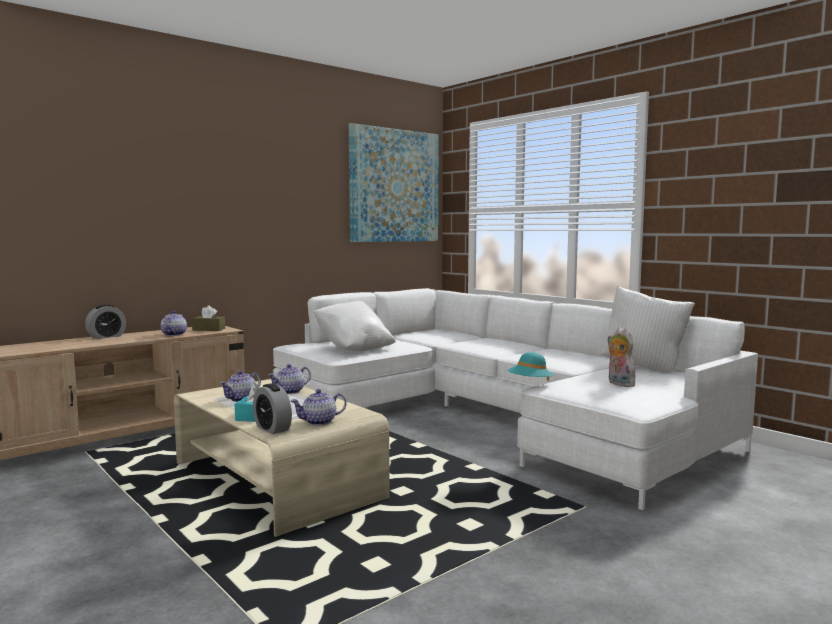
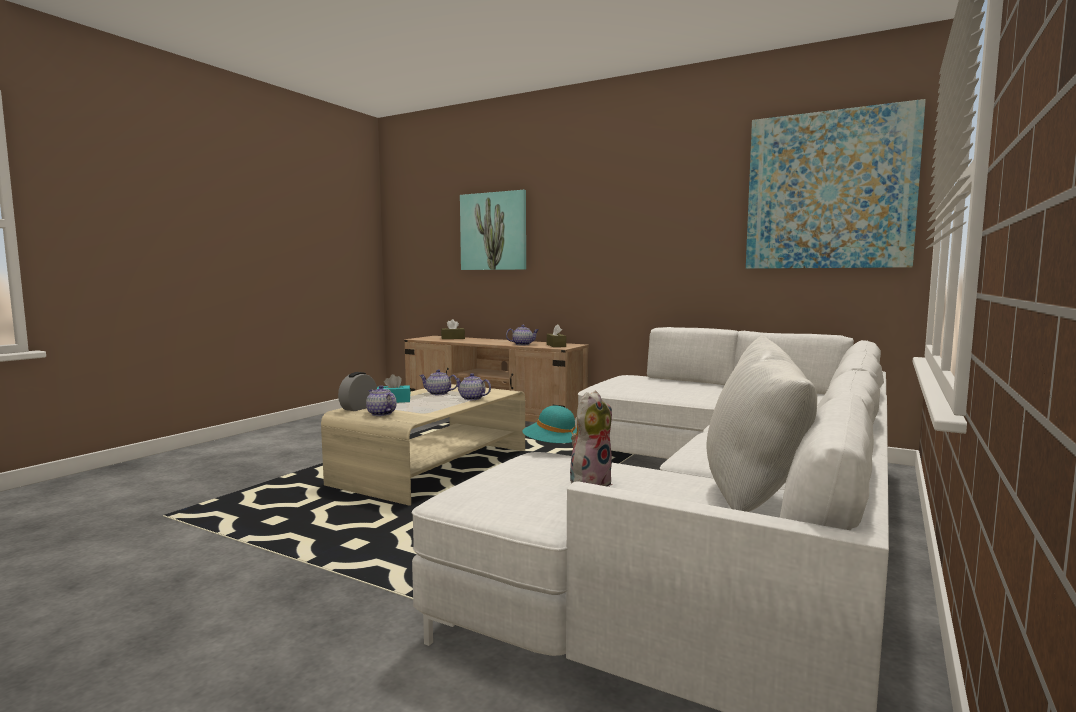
camera: 70 degrees right, 0 degrees up
(34, 346) = (453, 338): none -> brown tissue box
(76, 193) = (493, 231): none -> picture
(106, 337) = (497, 340): alarm clock -> none
(354, 348) = (642, 387): white pillow -> none

